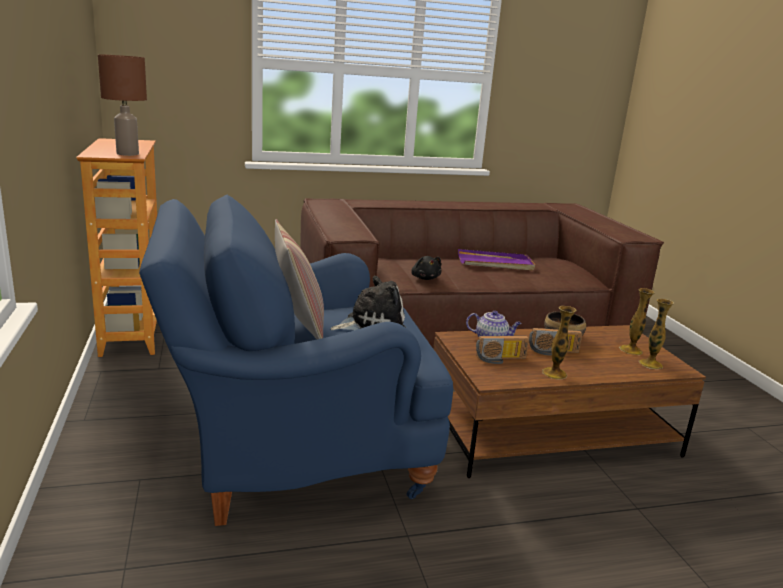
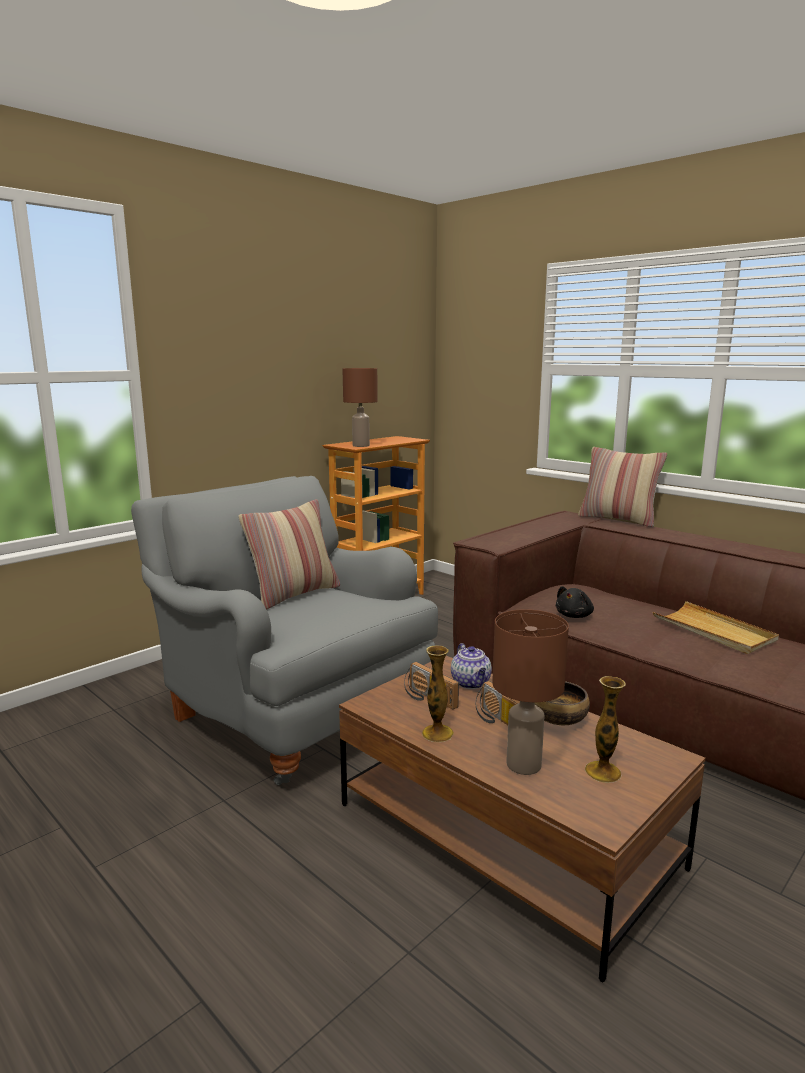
camera: 60 degrees right, 5 degrees down
(293, 452) = (292, 711): blue armchair -> grey armchair
(355, 199) = (618, 519): none -> pillow
(371, 324) = (333, 610): plush toy -> none
(495, 263) = (713, 631): purple tray -> beige tray
(611, 365) = (523, 765): none -> brown table lamp
(650, 364) = (578, 794): vase -> none

